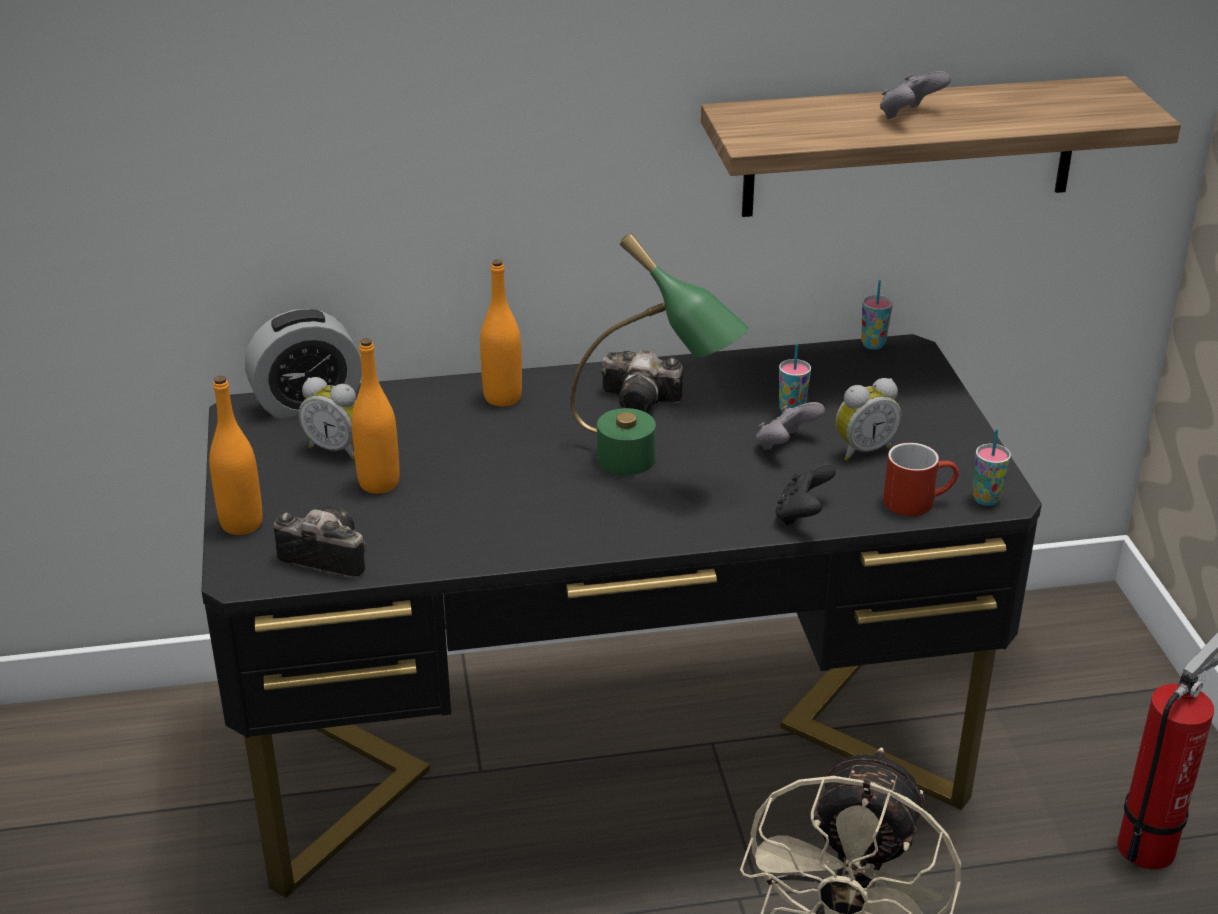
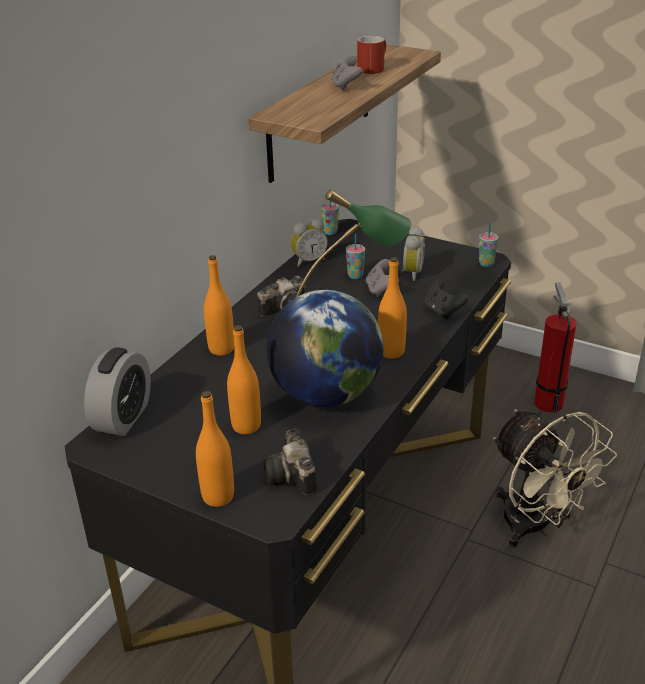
camera: 50 degrees left, 0 degrees up
(323, 556) = (293, 477): camera -> camera turned 75 degrees counterclockwise
(337, 448) = (189, 426): alarm clock -> alarm clock (308, 261)
(500, 508) = (325, 395): none -> globe
(651, 515) = (391, 352): none -> orange bottle
(918, 501) = (467, 279): red mug -> red mug (373, 68)

